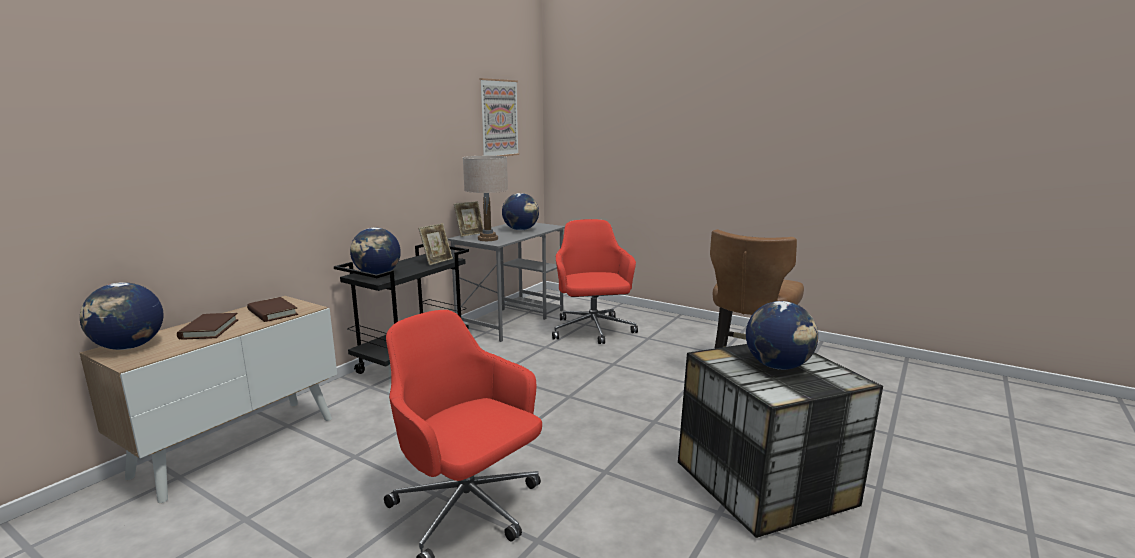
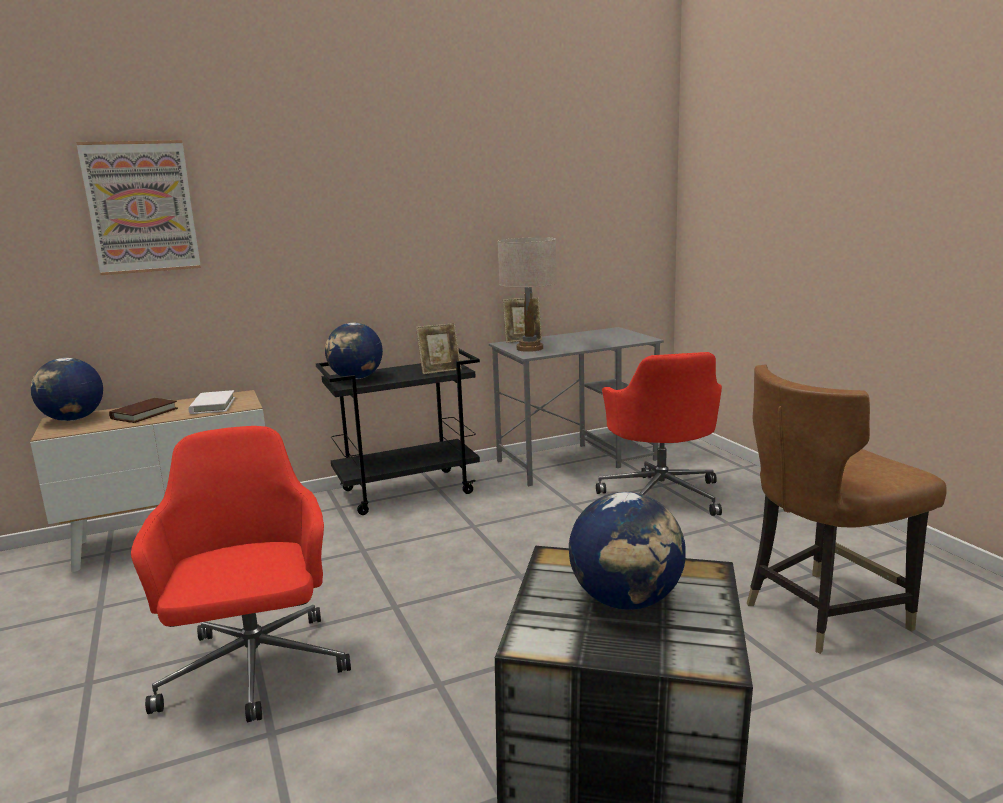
camera: 35 degrees right, 0 degrees up
(272, 312) = (213, 405): brown book -> white book
(499, 118) = (588, 186): picture -> picture (141, 207)
(521, 230) = (593, 340): globe -> none
(592, 330) = (661, 495): red office chair -> red office chair turned 150 degrees clockwise

